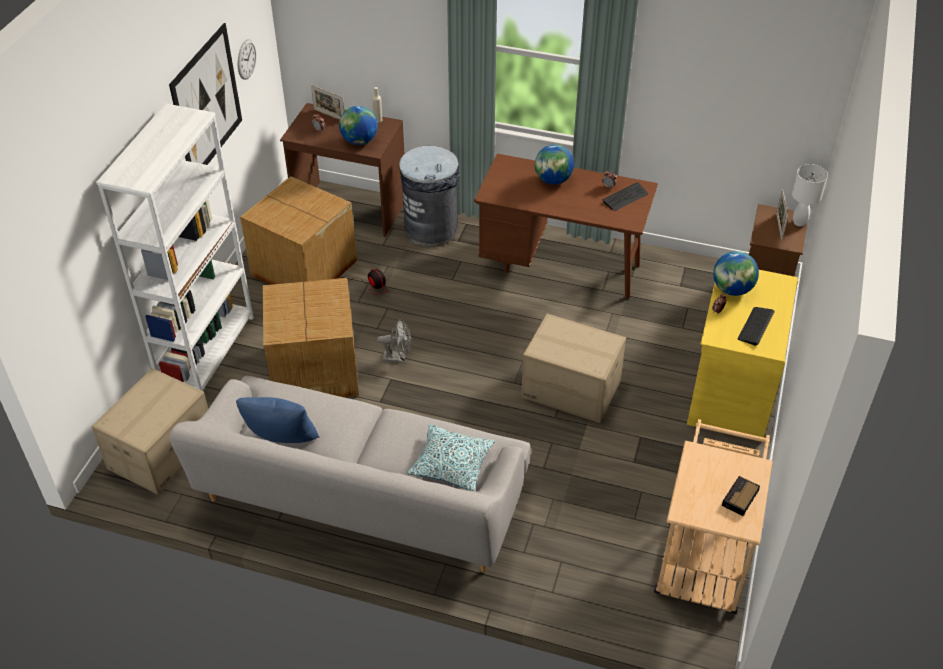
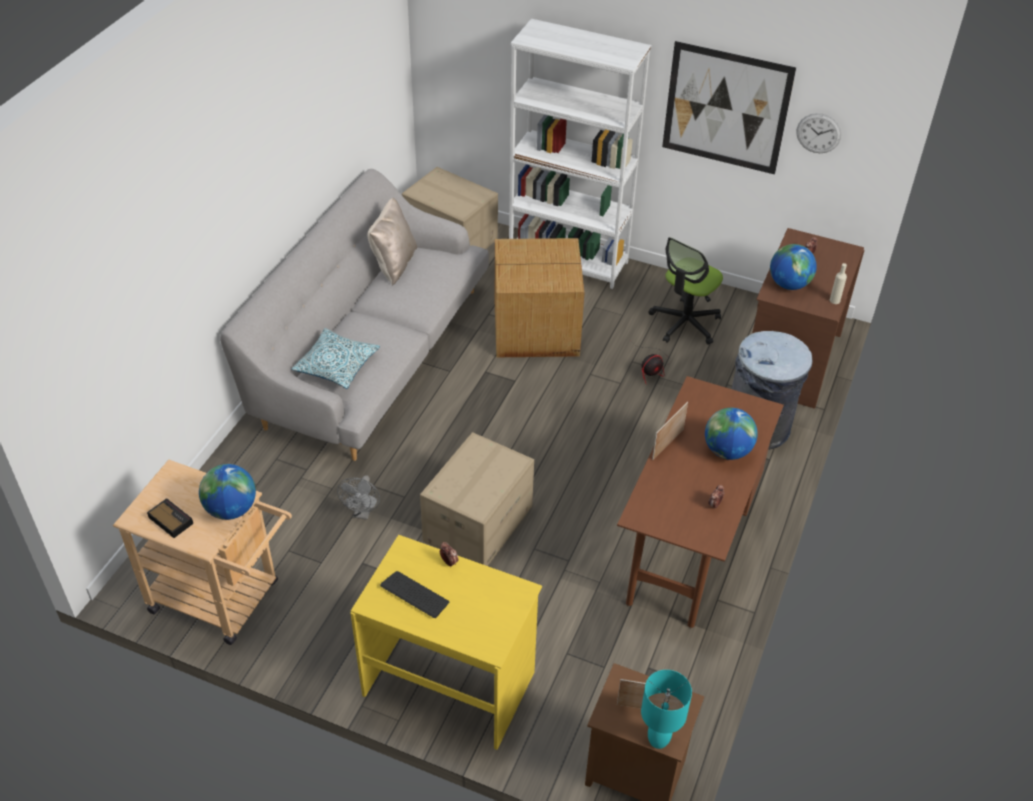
camera: 95 degrees right, 0 degrees up
(281, 441) = (394, 264): blue pillow -> beige pillow
(304, 269) = (685, 323): cardboard box -> office chair
(329, 115) = (839, 263): picture frame -> picture frame (668, 444)
(398, 358) = (544, 387): grey fan -> grey fan (363, 513)
(625, 197) = (690, 518): keyboard -> none
(732, 289) = (485, 586): globe -> globe (231, 509)
(799, 222) = (658, 739): white table lamp -> turquoise table lamp

